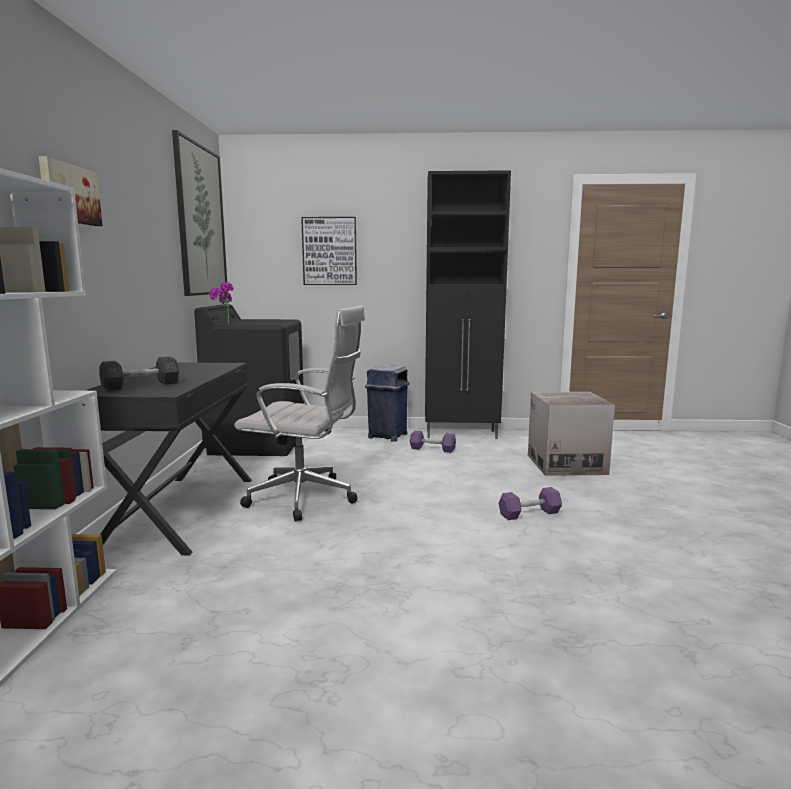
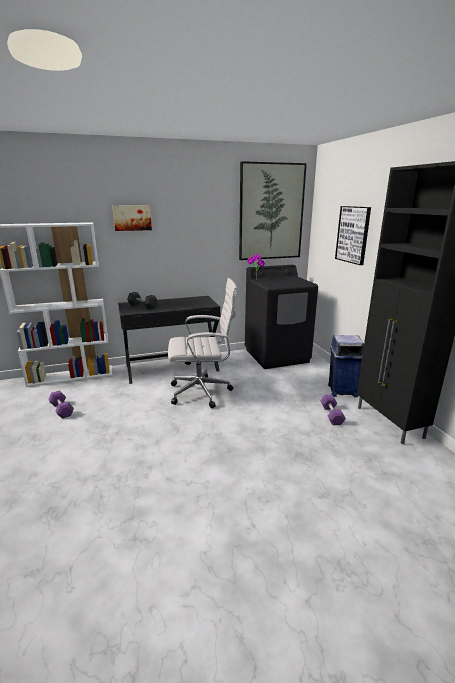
camera: 70 degrees right, 10 degrees up
(307, 498) = (203, 392): white office chair -> white office chair turned 90 degrees counterclockwise
(529, 514) = (225, 482): purple dumbbell -> purple dumbbell (61, 410)
(566, 464) = (367, 497): cardboard box -> none

